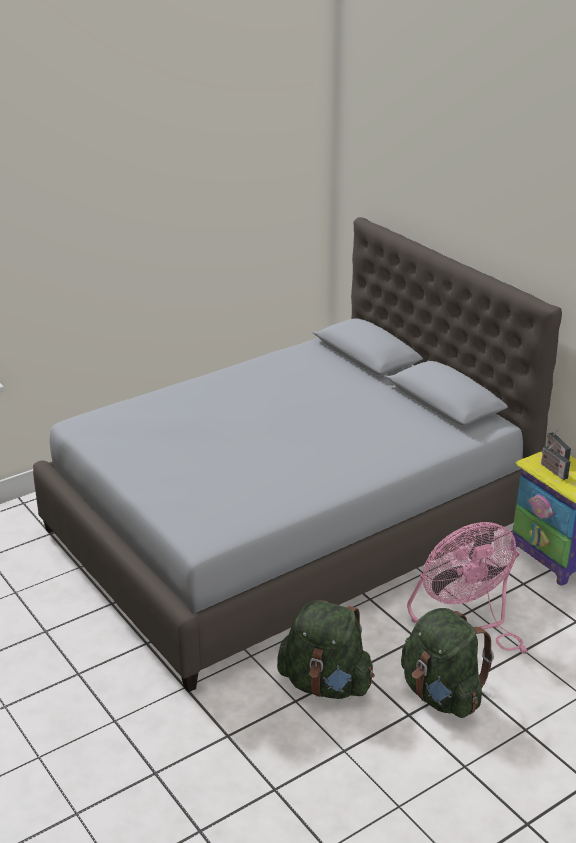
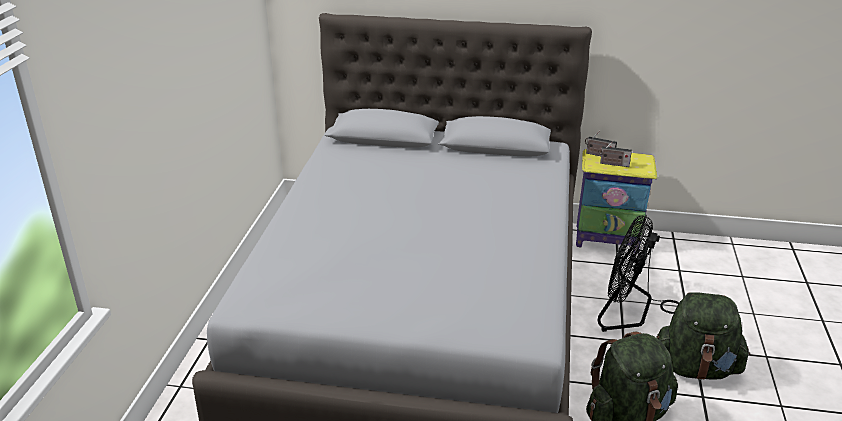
camera: 45 degrees left, 0 degrees up
(473, 621) = (633, 307): pink fan -> black fan

